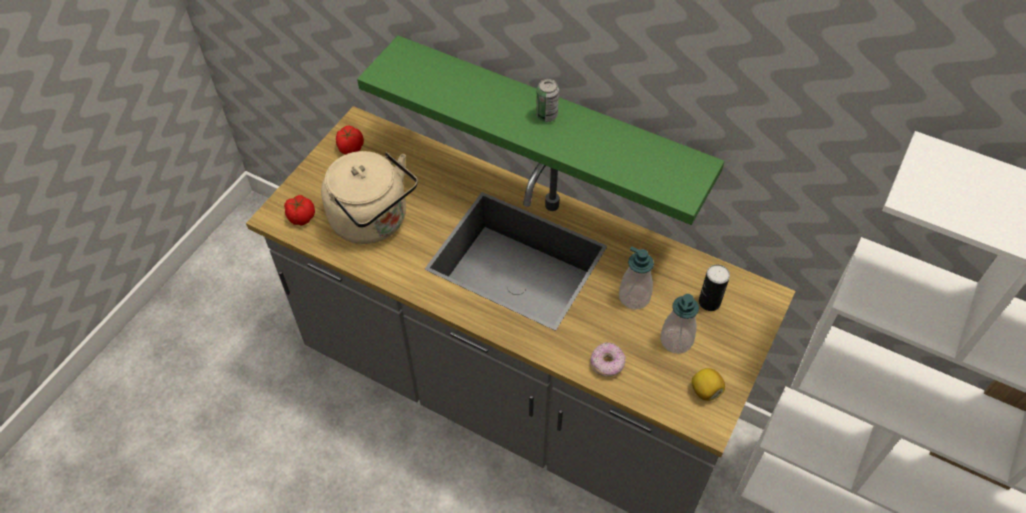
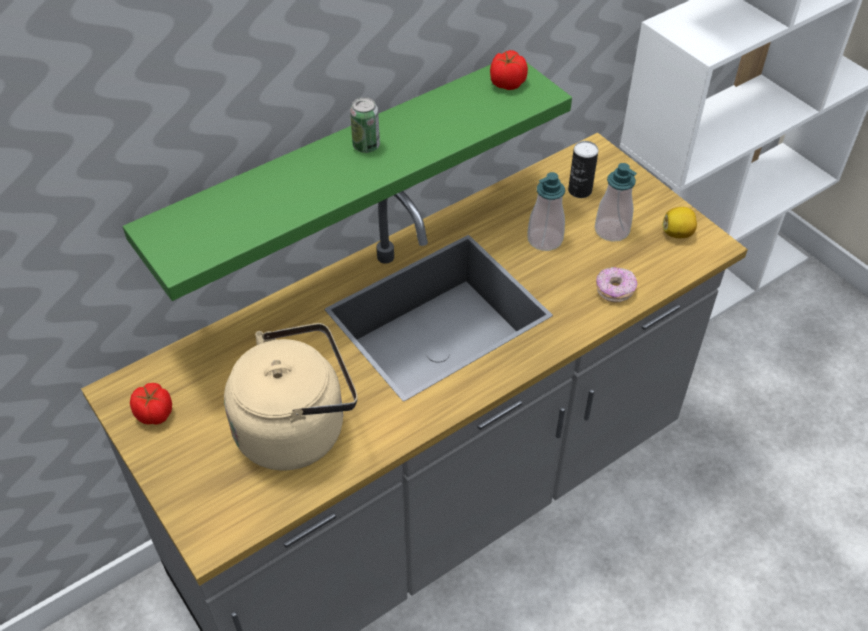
camera: 65 degrees left, 5 degrees down
(301, 217) = (234, 507): tomato -> tomato (506, 83)

